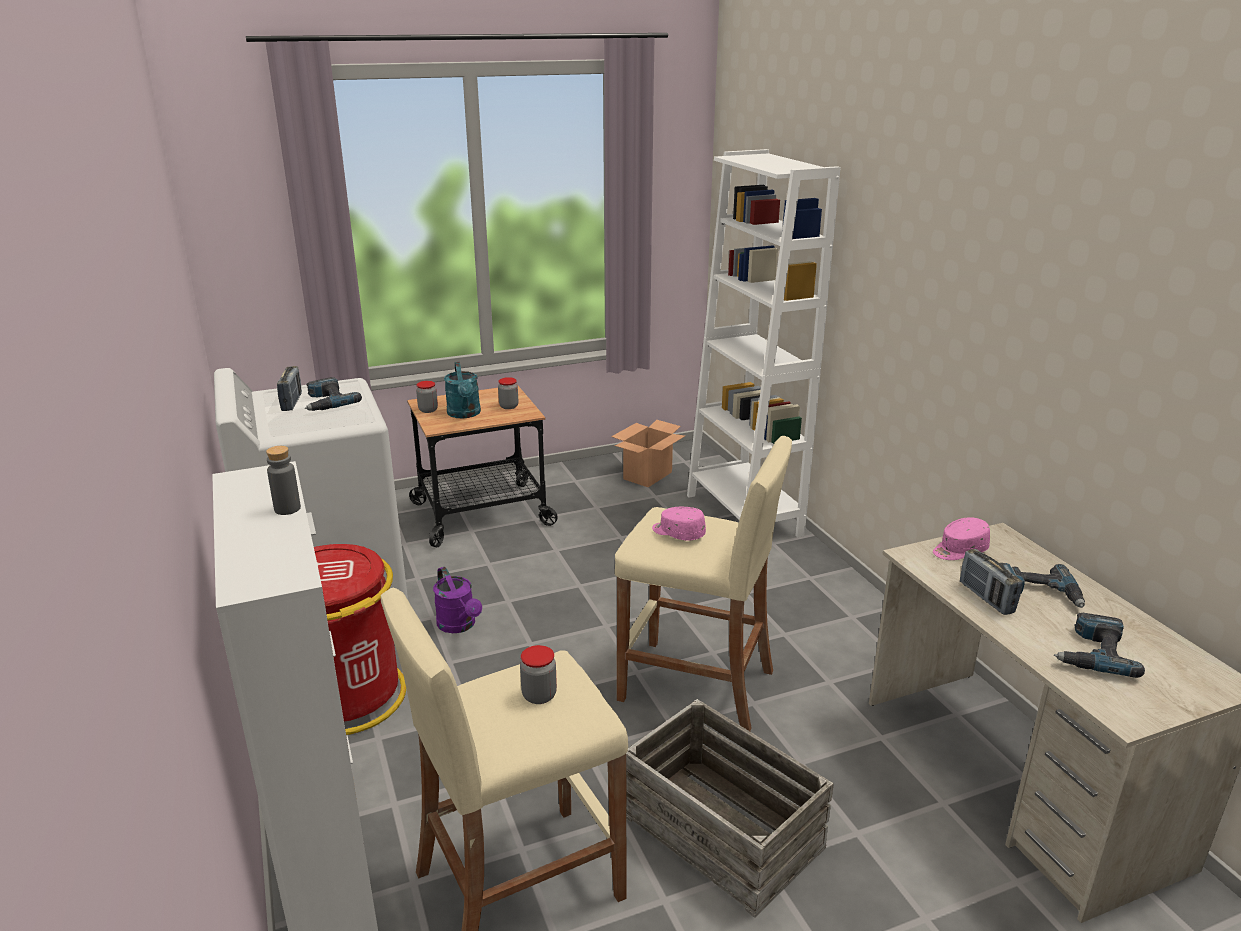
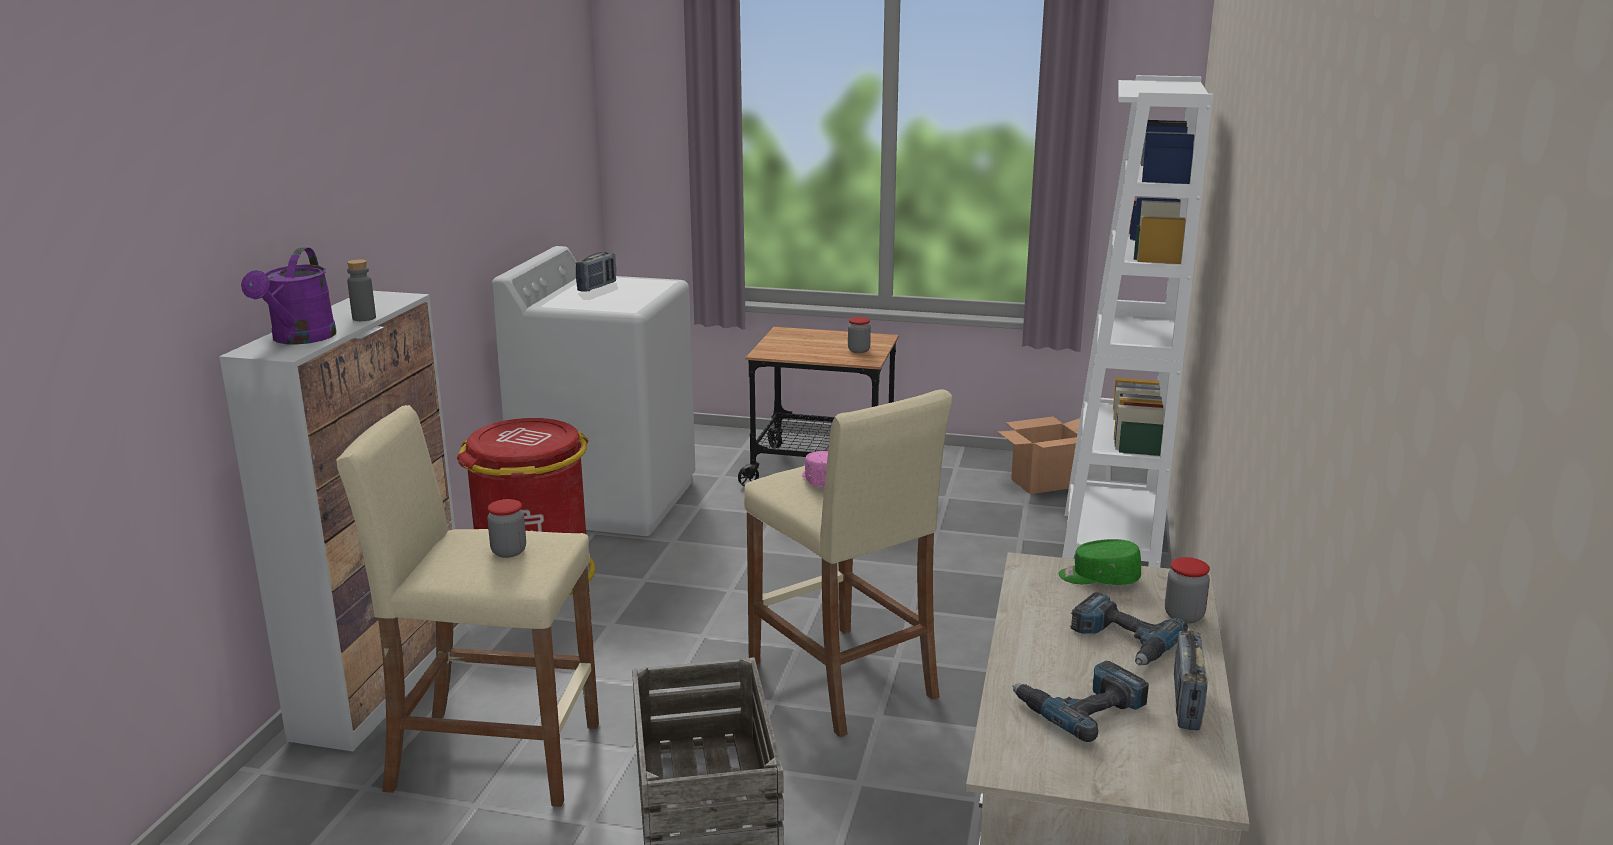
camera: 35 degrees right, 5 degrees down
(326, 402) = (623, 291): power drill -> none
(428, 410) = (778, 338): jar -> jar (1184, 616)
(459, 626) = (687, 555): purple watering can -> purple watering can (299, 339)
(465, 414) = (806, 348): turquoise watering can -> none
(959, 550) = (1099, 578): pink cap -> green cap
(986, 598) = (1047, 624): radio -> radio (1186, 704)

